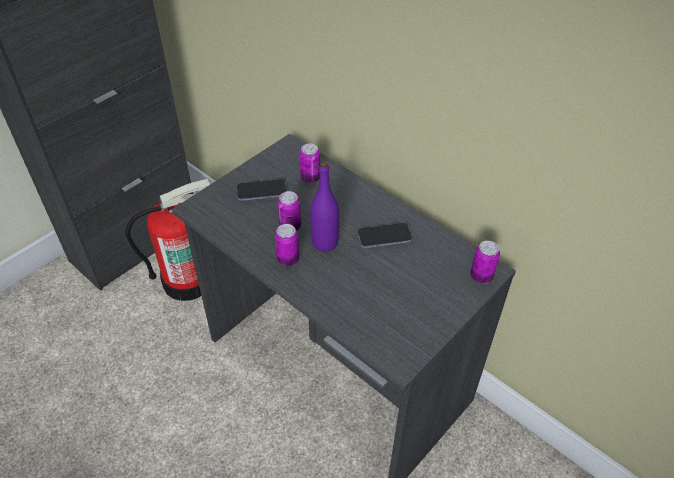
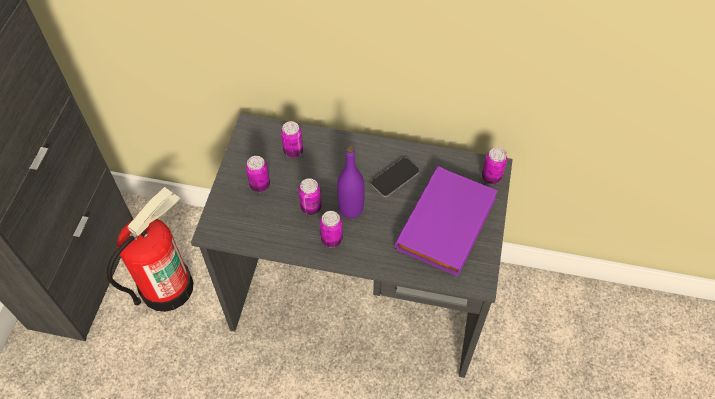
camera: 30 degrees left, 10 degrees up
(261, 191) = (260, 185): phone -> can
(406, 298) = (448, 225): none -> purple book

